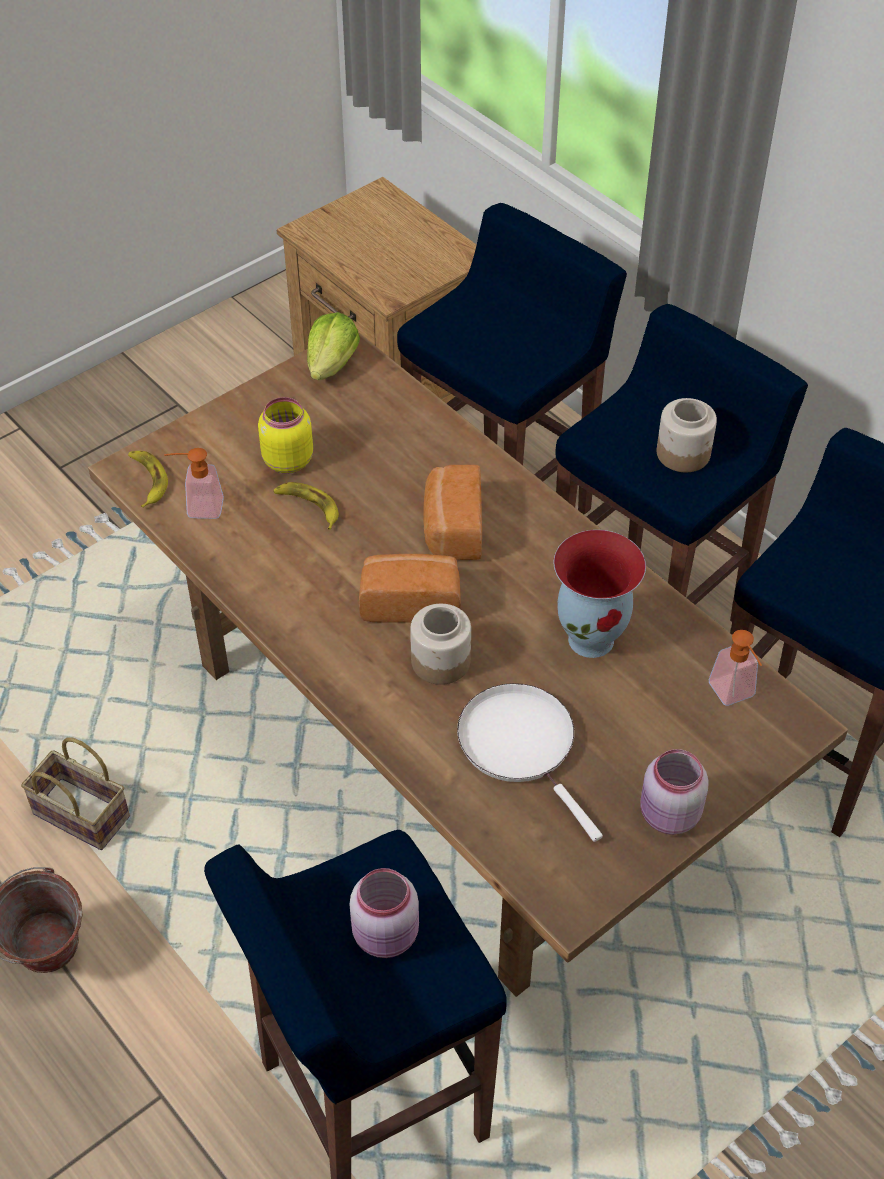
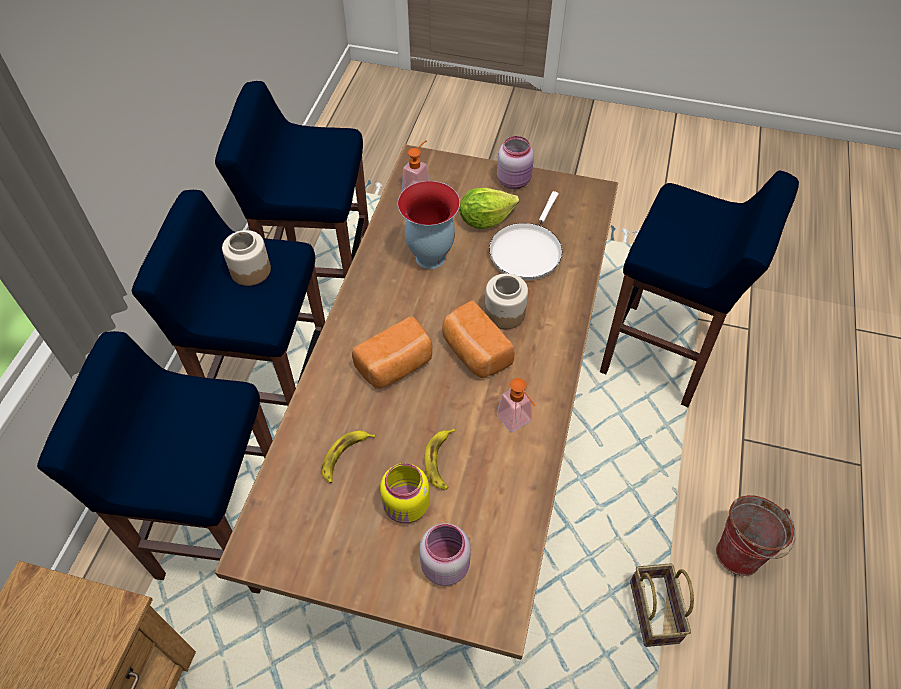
camera: 125 degrees left, 5 degrees up
(147, 480) = (500, 593): banana -> banana (345, 457)
(198, 507) = (497, 533): soap dispenser -> soap dispenser (517, 422)
(332, 365) = (275, 550): lettuce -> lettuce (485, 219)
(387, 936) = (687, 231): pink jar -> pink jar (445, 564)

